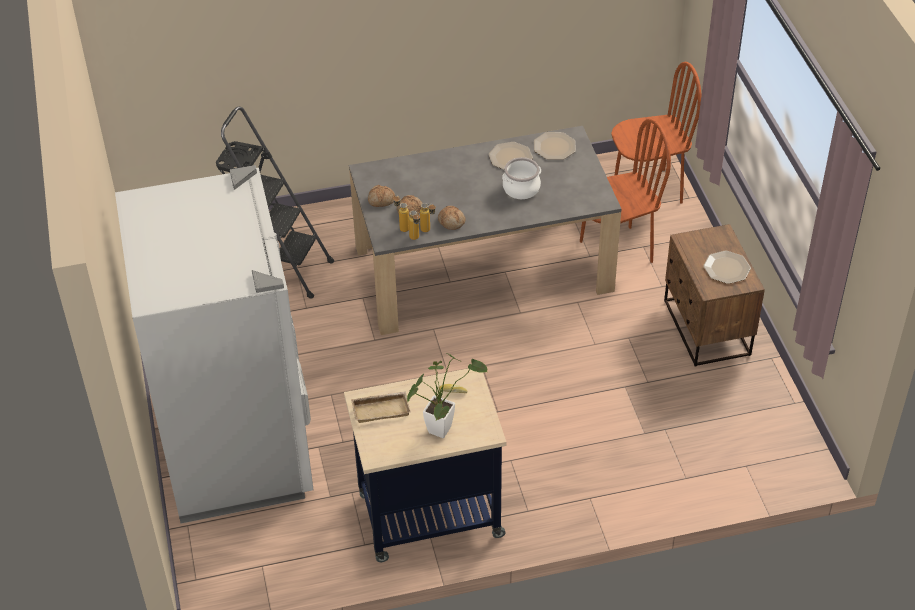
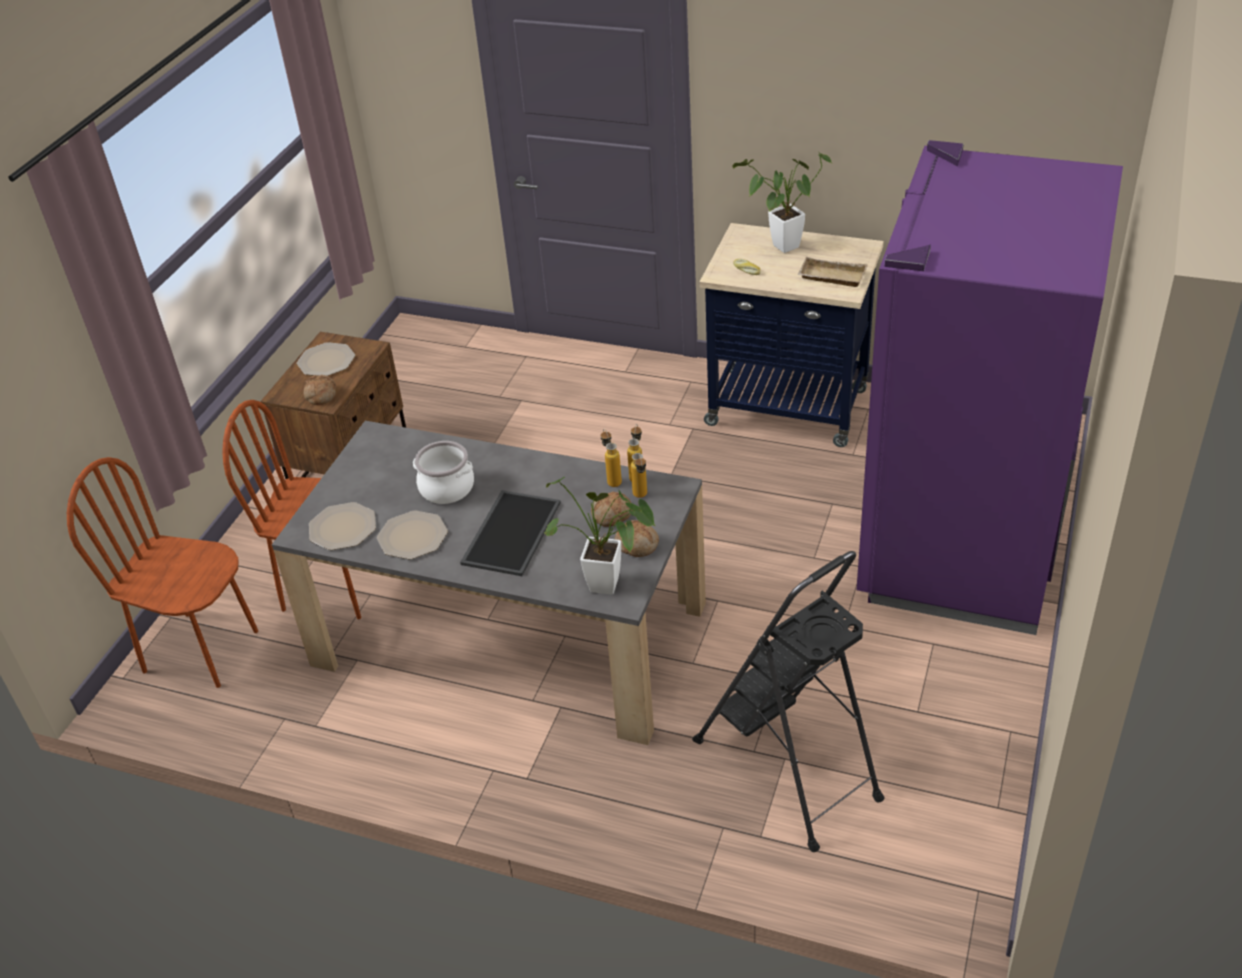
camera: 145 degrees left, 5 degrees down
(237, 446) = (959, 544): white fridge -> purple fridge
(376, 174) = (611, 586): none -> potted plant
(451, 221) = (573, 480): bread -> bread (320, 395)
(458, 180) = (510, 532): none -> tray

